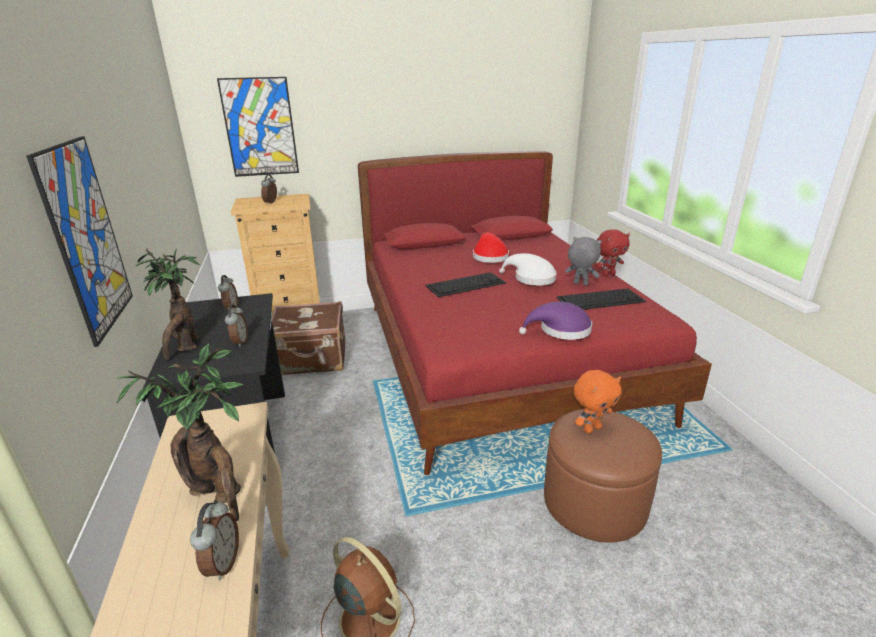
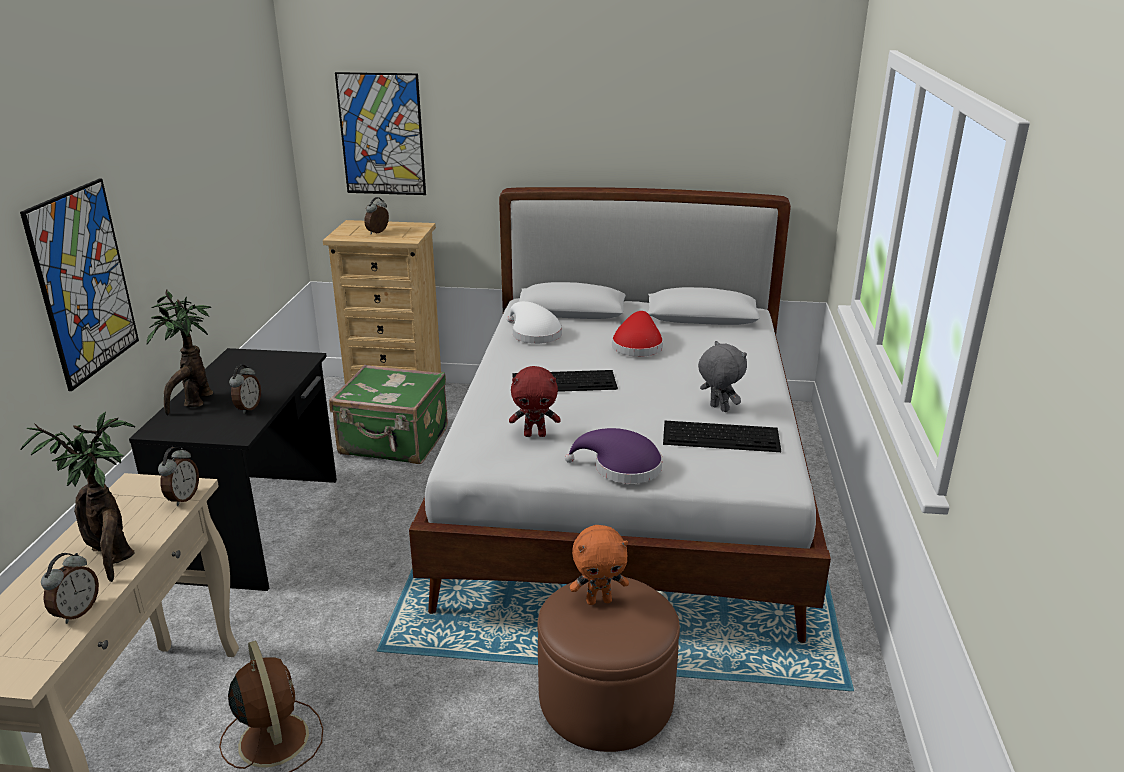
camera: 20 degrees right, 0 degrees up
(231, 309) = (269, 365): alarm clock -> alarm clock (182, 498)
(312, 360) = (394, 443): brown suitcase -> green suitcase
(498, 358) = (627, 491): red bed -> white bed
(531, 278) = (658, 389): white hat -> white hat (534, 334)
(608, 274) = (776, 401): red plush toy -> red plush toy (535, 434)

